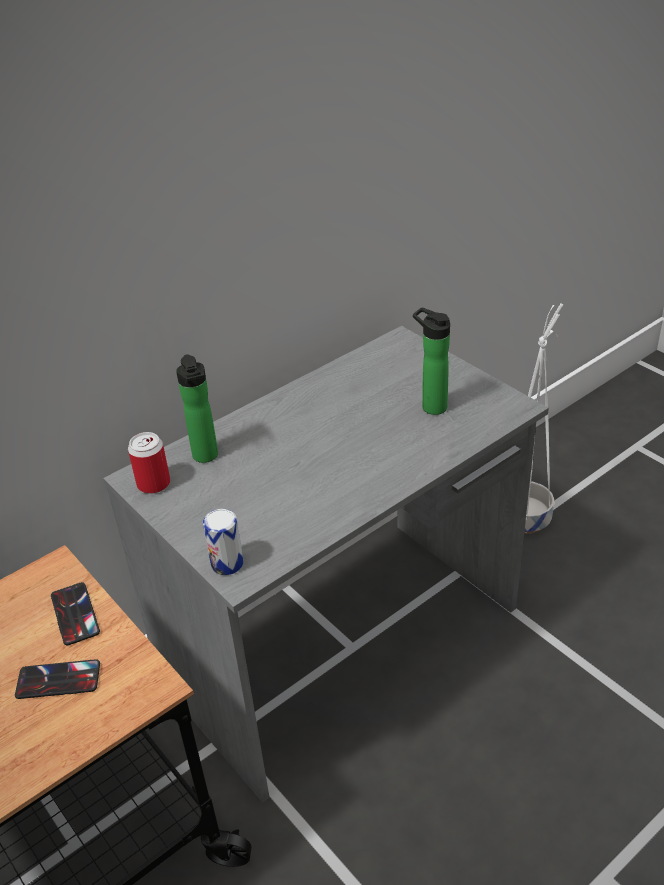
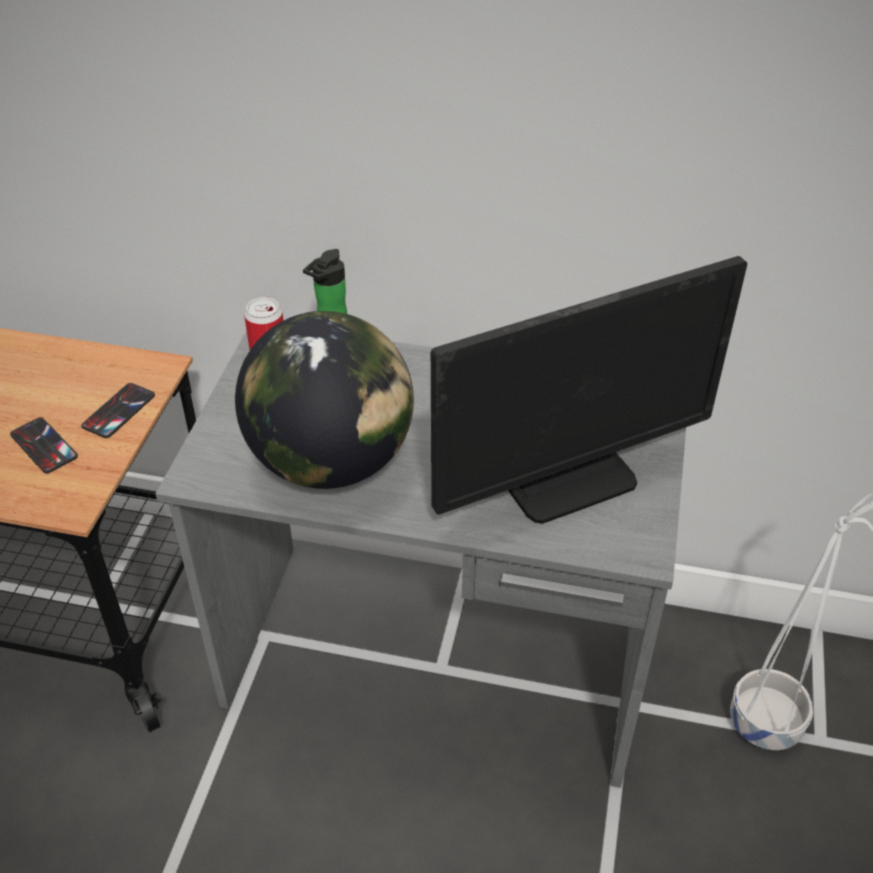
camera: 50 degrees right, 5 degrees up
(227, 563) = (204, 459): can -> none
(303, 500) = (331, 462): none -> globe
(431, 406) = (568, 479): bottle -> monitor

